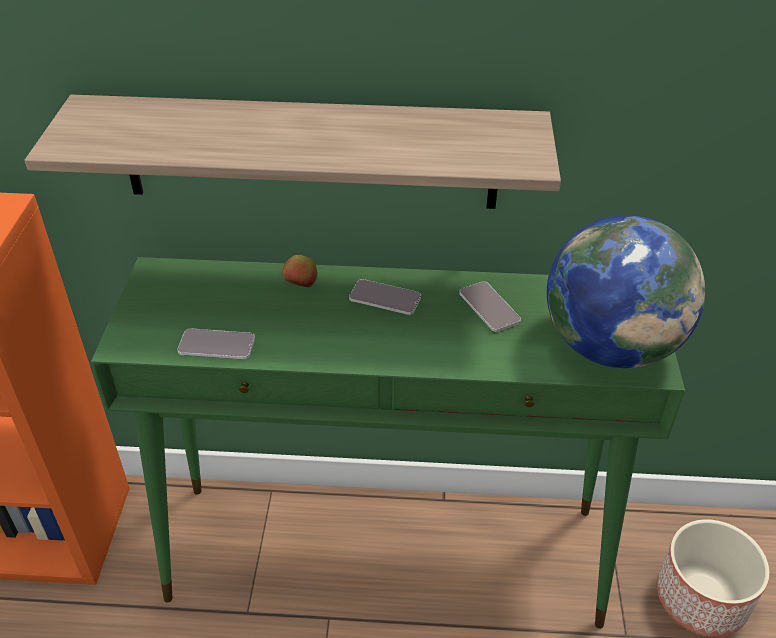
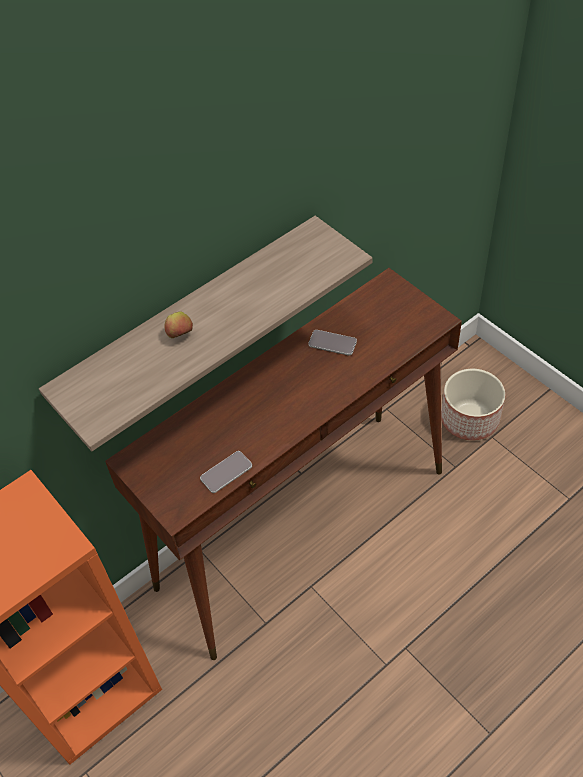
camera: 40 degrees left, 10 degrees up
(301, 286) = (224, 405): apple -> apple (180, 335)
(385, 298) = (276, 378): phone -> none
(388, 553) = (304, 527): green console table -> brown console table
(610, 346) = (409, 322): globe -> none

